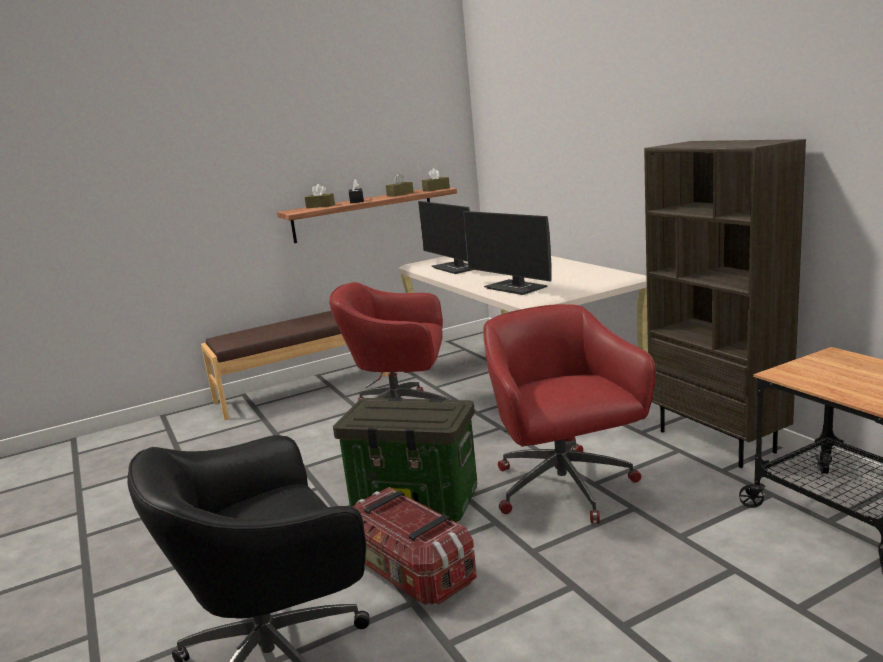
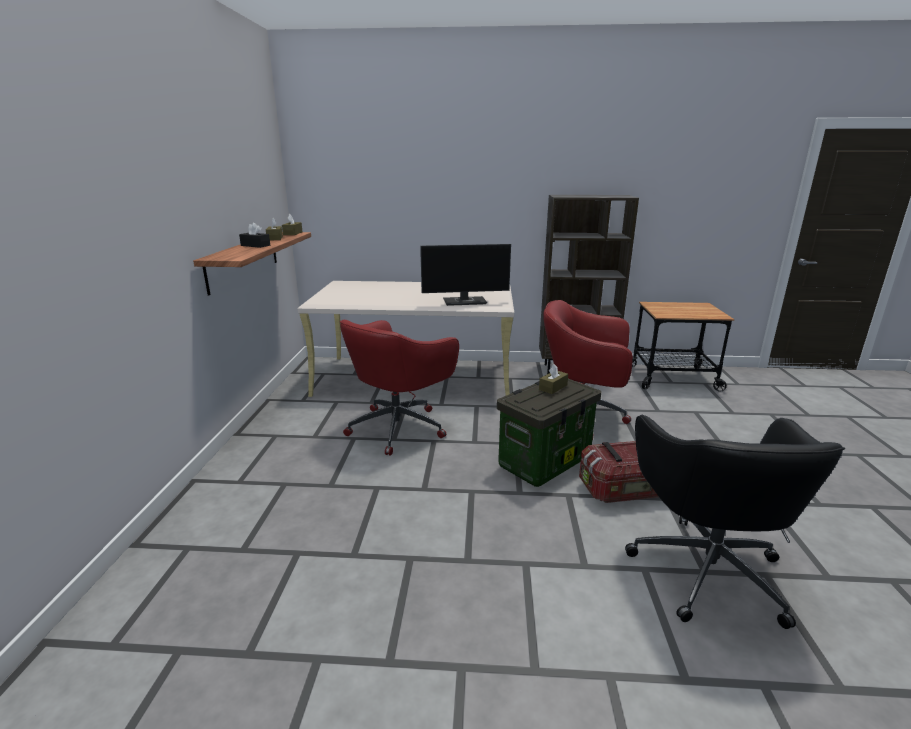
camera: 60 degrees left, 5 degrees up
(301, 388) = (251, 449): brown bench -> none
(320, 206) = (233, 252): brown tissue box -> brown tissue box (553, 387)
(456, 268) = (367, 299): monitor -> none

